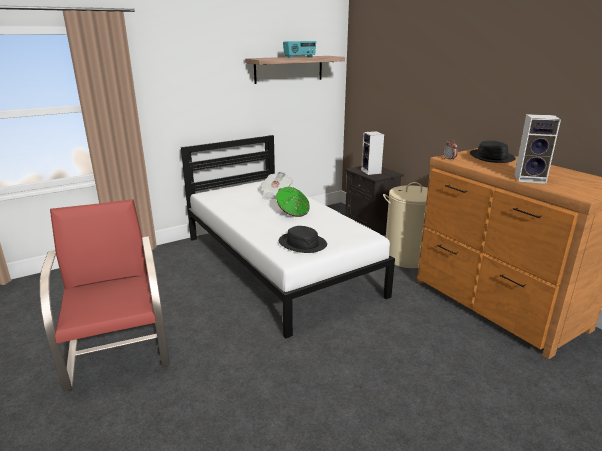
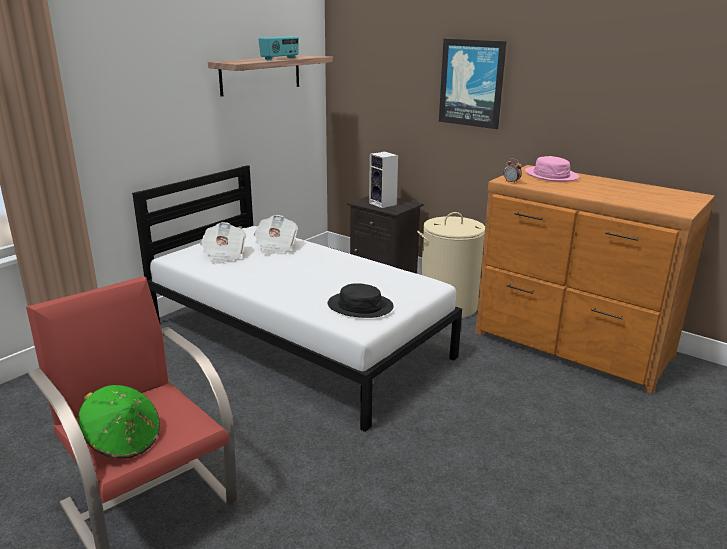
camera: 20 degrees left, 0 degrees up
(237, 196) = (224, 255): none -> newspaper
(293, 212) = (316, 267): green hat -> green hat (123, 441)
(443, 78) = (472, 83): none -> picture
(492, 157) = (551, 175): black hat -> pink hat
(531, 179) = (614, 197): speaker -> none

